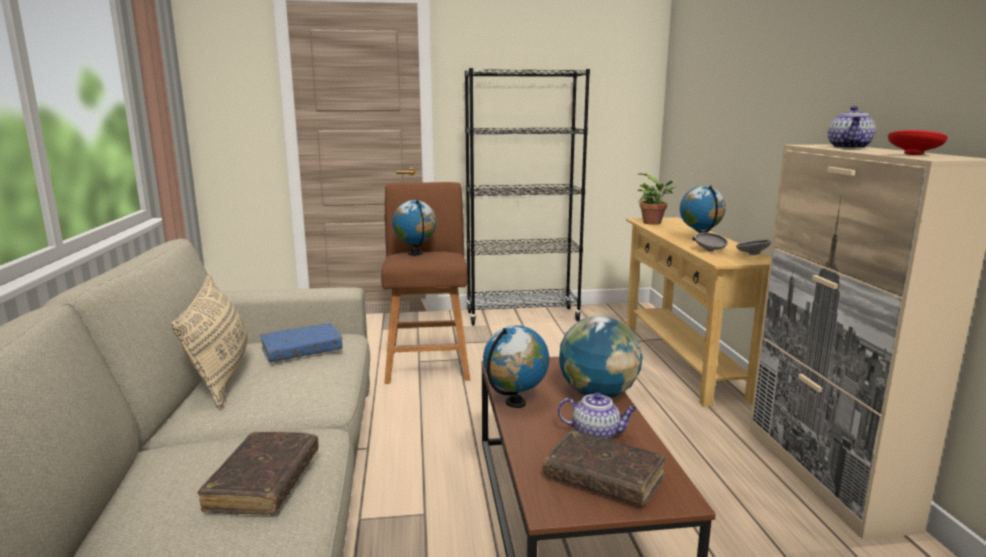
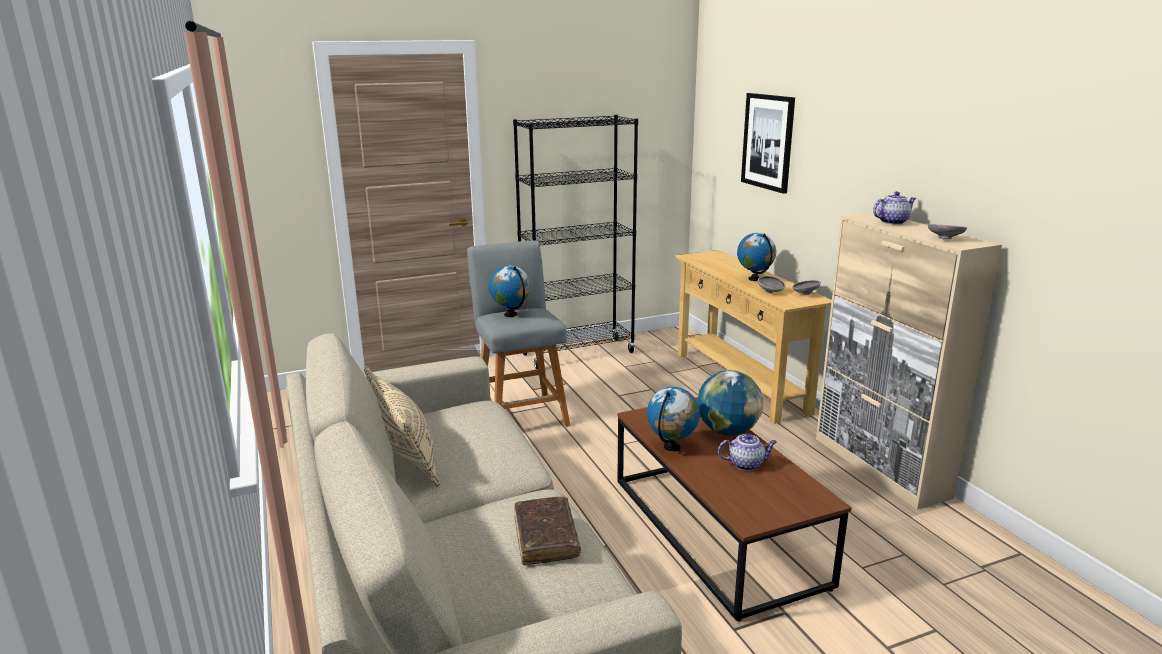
camera: 15 degrees left, 5 degrees up
(302, 350) = (464, 425): blue book -> none
(428, 363) = (520, 413): brown stool -> grey stool
(604, 478) = (770, 495): brown book -> none
(654, 223) = (704, 260): potted plant -> none
(728, 88) = (768, 142): none -> picture
(849, 147) = (892, 222): teapot -> teapot turned 120 degrees counterclockwise
(914, 155) = (945, 239): red bowl -> grey bowl

